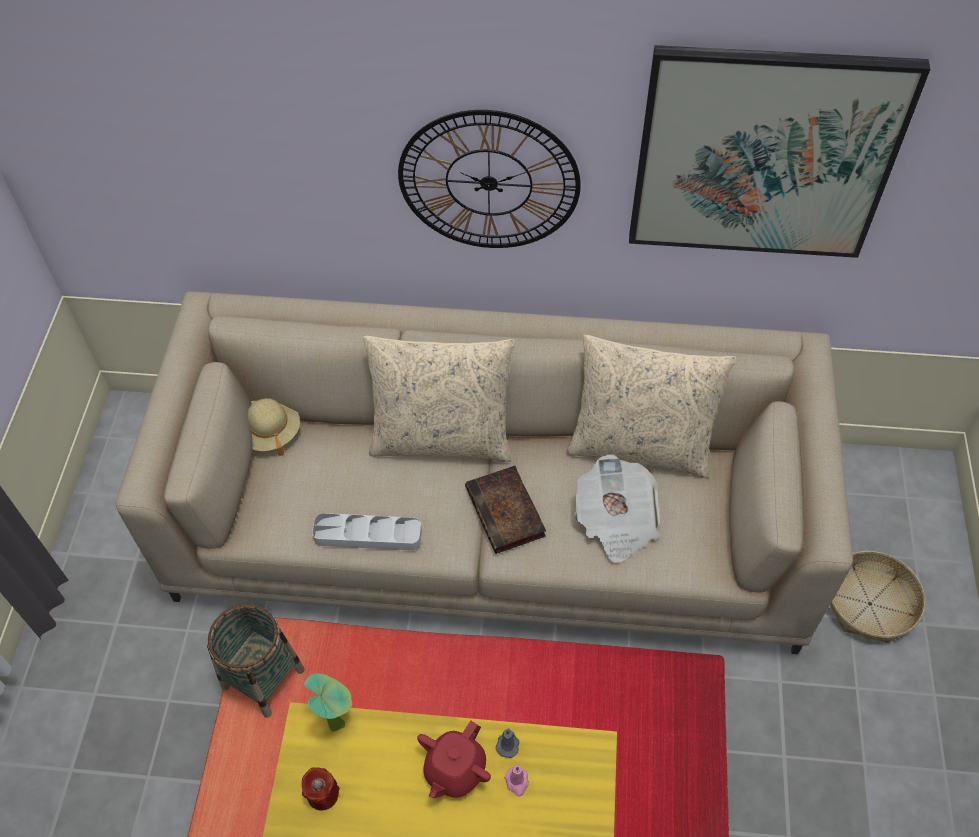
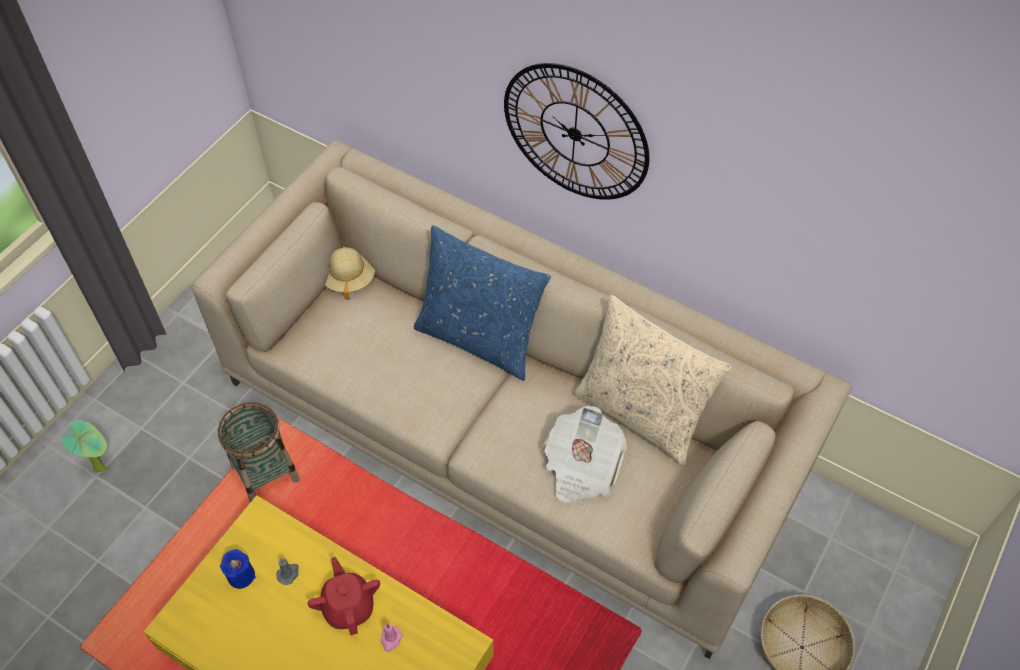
camera: 25 degrees right, 0 degrees up
(322, 794) = (241, 575): red candle -> blue candle
(338, 722) = (283, 527): potted plant -> potted plant (102, 467)
(368, 535) = (376, 390): grey tray -> none
(442, 438) = (479, 338): beige pillow -> blue pillow
(454, 770) = (348, 606): red teapot -> red teapot turned 105 degrees clockwise
(507, 514) = (495, 421): book -> none
(508, 744) = (400, 606): grey candle -> grey candle (288, 573)
(764, 155) = (808, 193): picture -> none

